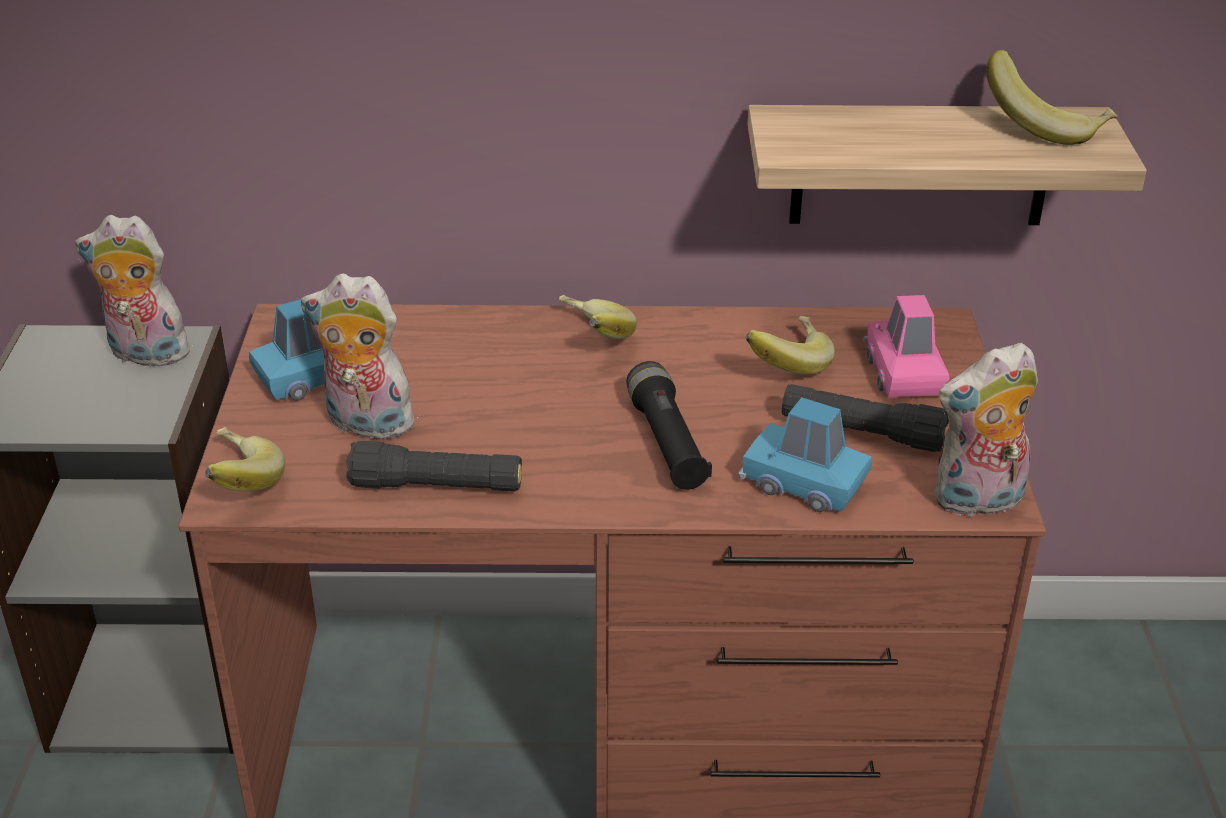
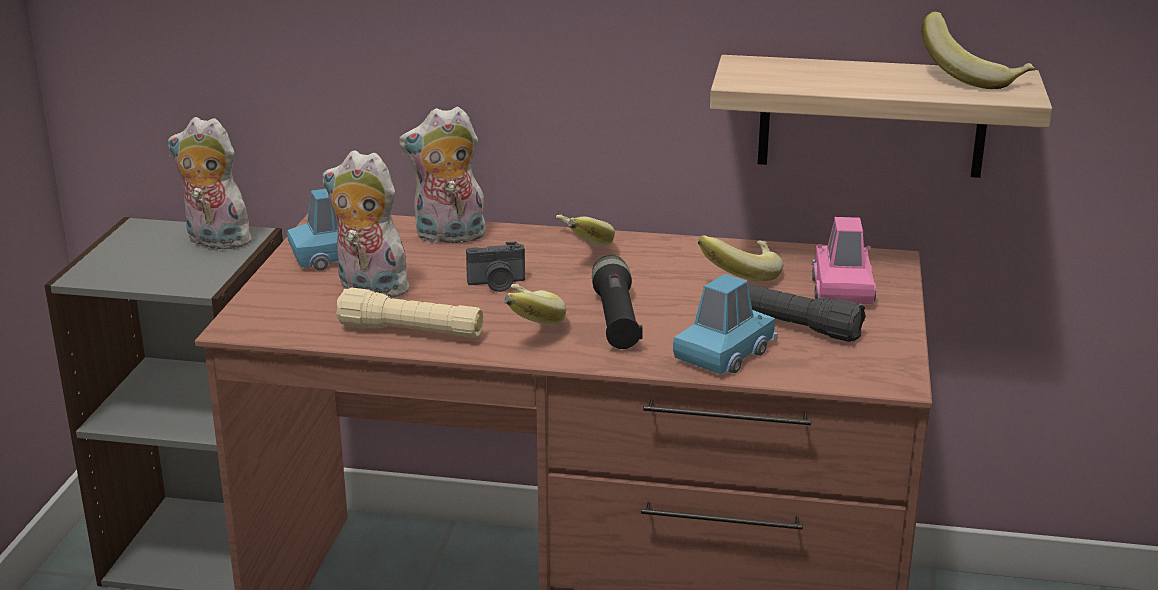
camera: 10 degrees right, 10 degrees down
(236, 485) = (250, 318): banana -> banana (524, 326)
(436, 487) = (411, 332): black flashlight -> beige flashlight
(514, 402) = (497, 284): none -> camera
(803, 482) = (724, 353): blue toy car -> blue toy car turned 90 degrees clockwise
(977, 502) = (875, 378): plush toy -> plush toy (448, 237)

